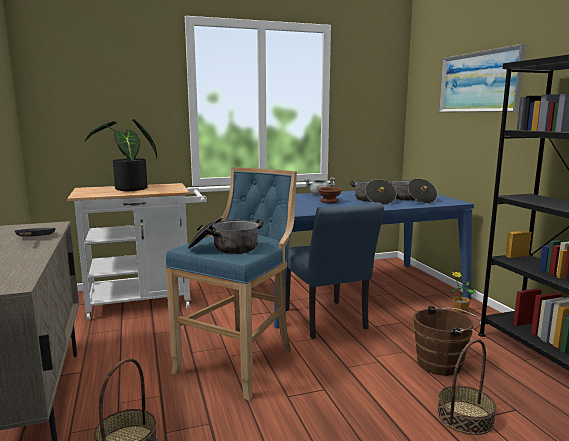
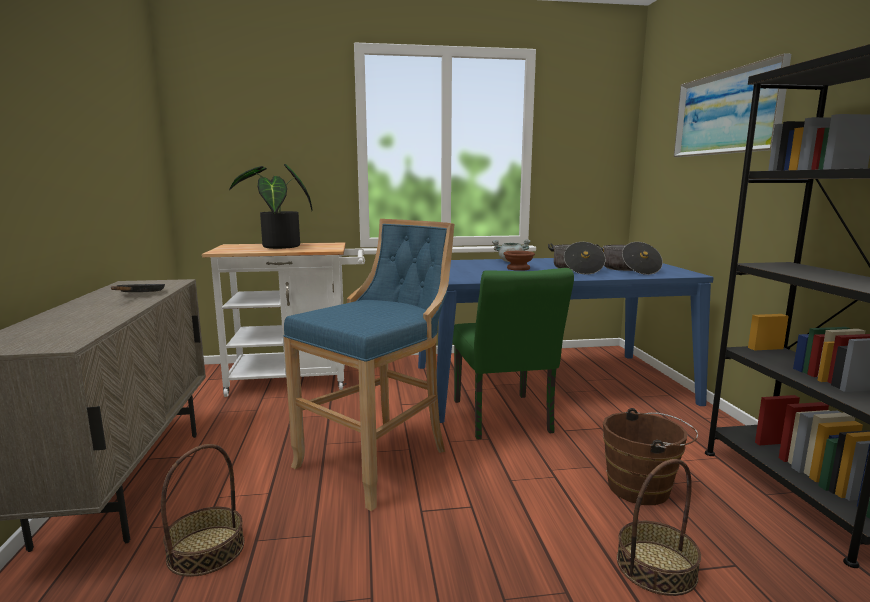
camera: 10 degrees right, 0 degrees up
(225, 248) = (354, 317): cooking pot -> none
(327, 322) = (504, 420): blue chair -> green chair
(460, 312) = (686, 420): potted plant -> none

